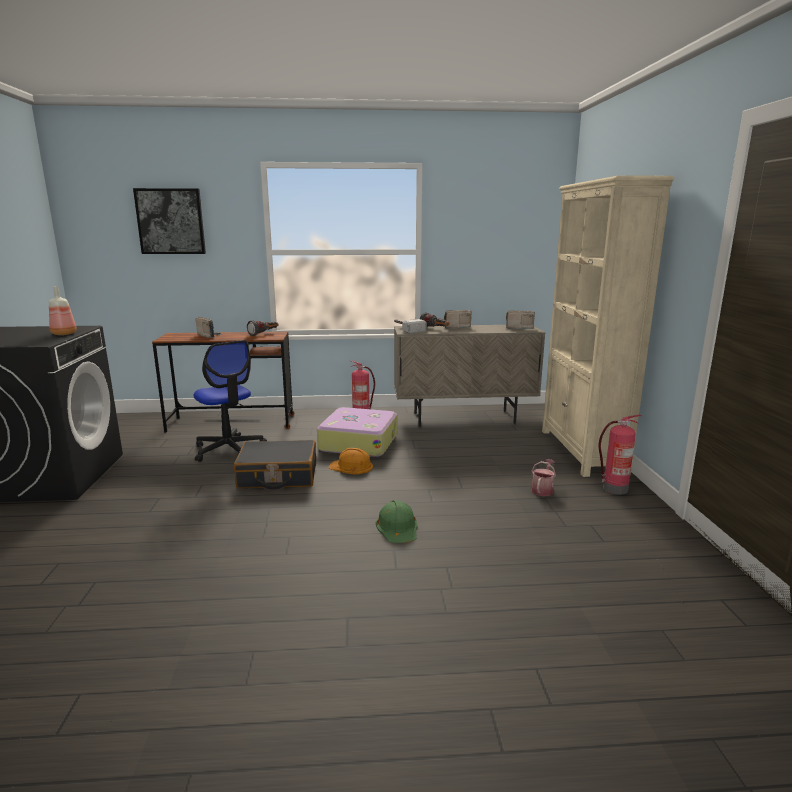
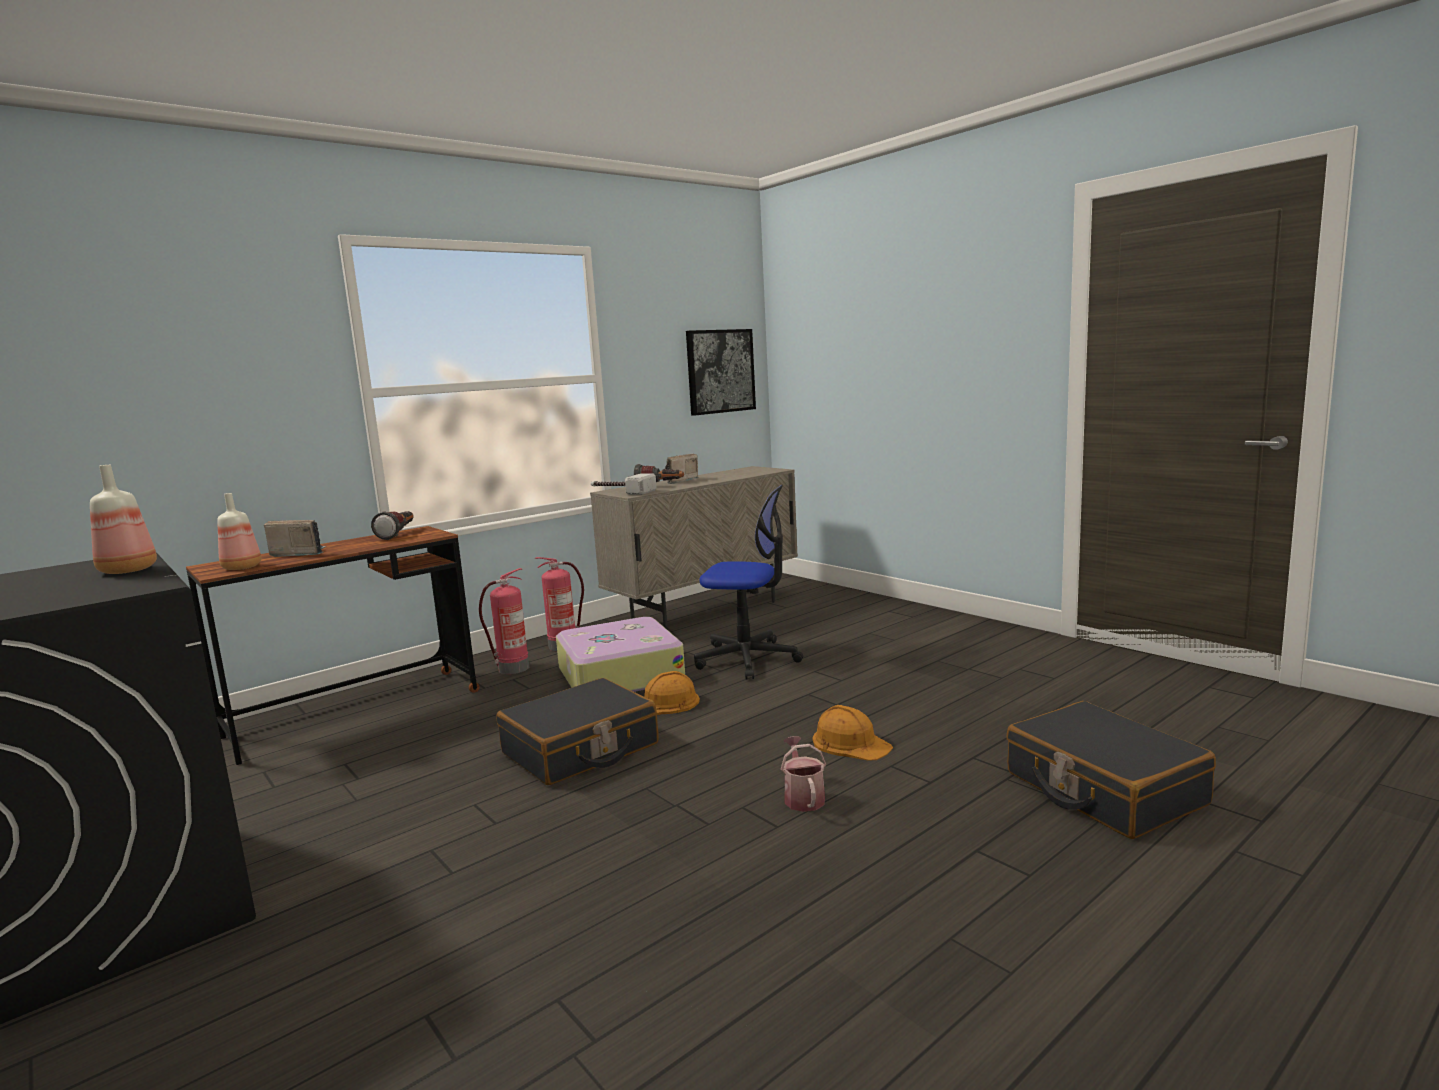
camera: 35 degrees left, 5 degrees down
(171, 221) = (161, 344): picture -> picture (720, 371)
(177, 338) = (243, 567): none -> bottle
(229, 449) = (425, 746): office chair -> office chair (748, 659)
(397, 527) = (850, 743): green hard hat -> orange hard hat
(485, 625) = (1103, 789): none -> black suitcase
(518, 328) = (752, 470): radio -> none
(542, 489) = (921, 654): watering can -> watering can (803, 797)
(582, 451) = (890, 608): beige bookcase -> none
(614, 489) = (979, 632): fire extinguisher -> fire extinguisher (512, 669)

